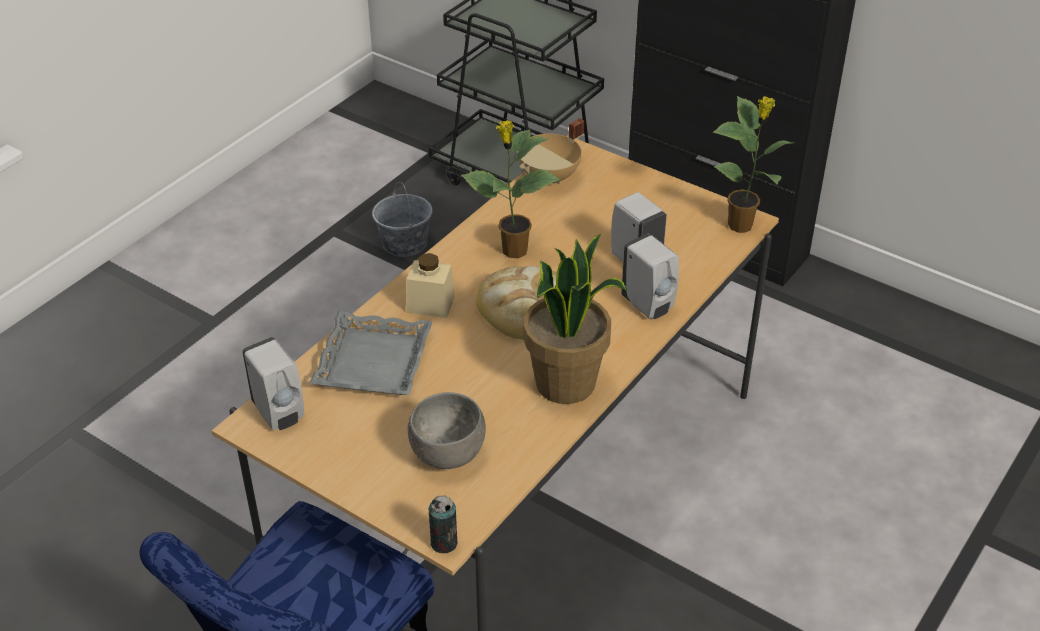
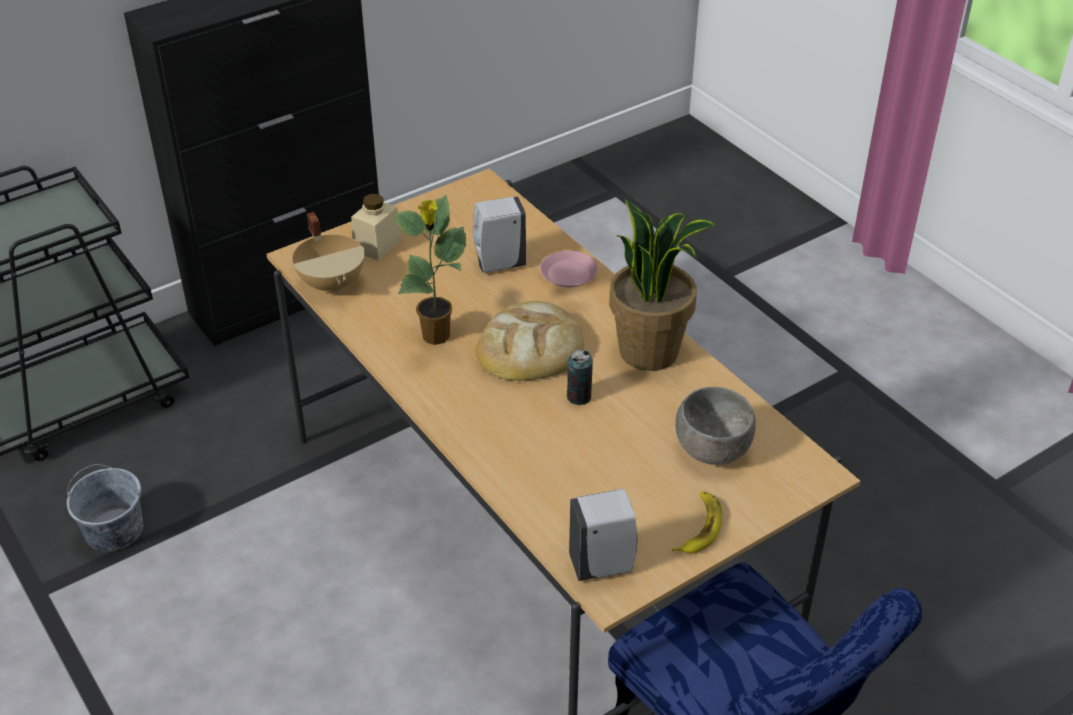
camera: 70 degrees left, 0 degrees up
(344, 464) = (699, 527): none -> banana
(374, 362) = (556, 475): grey tray -> none
(430, 304) = (487, 414): beige jar -> beige jar (377, 245)
(444, 543) = (826, 478): can -> can (579, 397)
(648, 306) = (568, 274): white soap dispenser -> pink plate
(742, 226) = (488, 190): potted plant -> none

